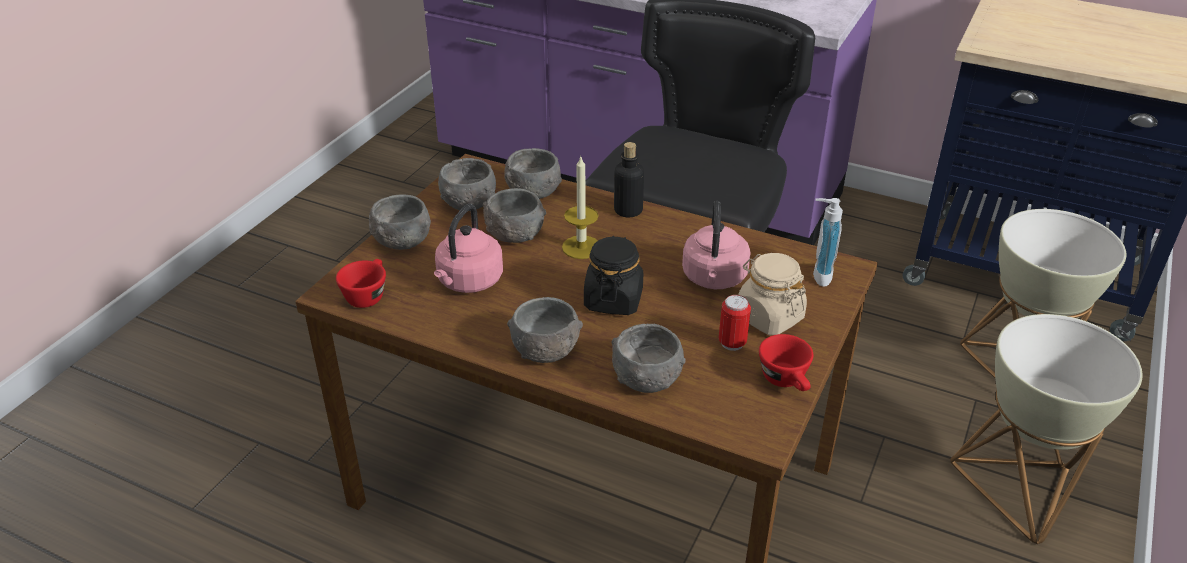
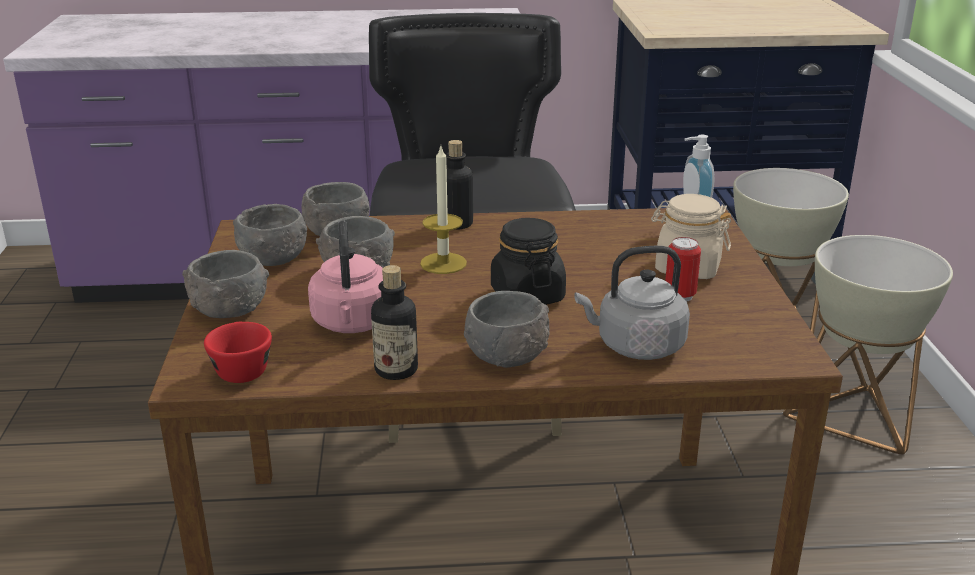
camera: 30 degrees left, 10 degrees down
(460, 333) = (396, 370): none -> bottle
(646, 377) = (635, 346): grey bowl -> grey kettle
(714, 279) = (603, 254): pink kettle -> none
(787, 381) = (762, 309): red cup -> none

